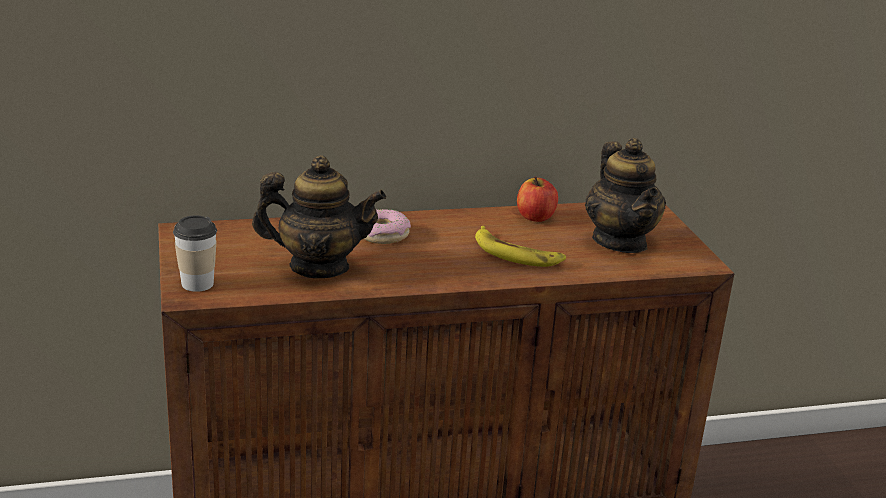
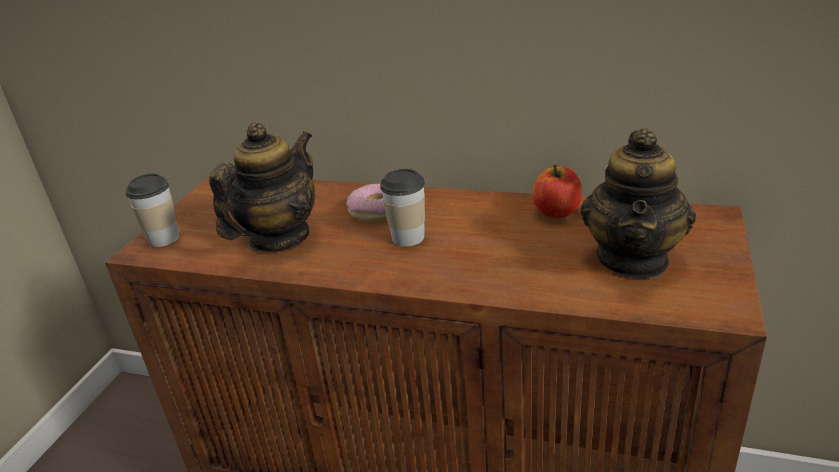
camera: 35 degrees right, 5 degrees up
(319, 267) = (279, 238): teapot -> teapot turned 90 degrees counterclockwise
(436, 251) = (408, 237): none -> cup
(516, 254) = (489, 255): banana -> none

